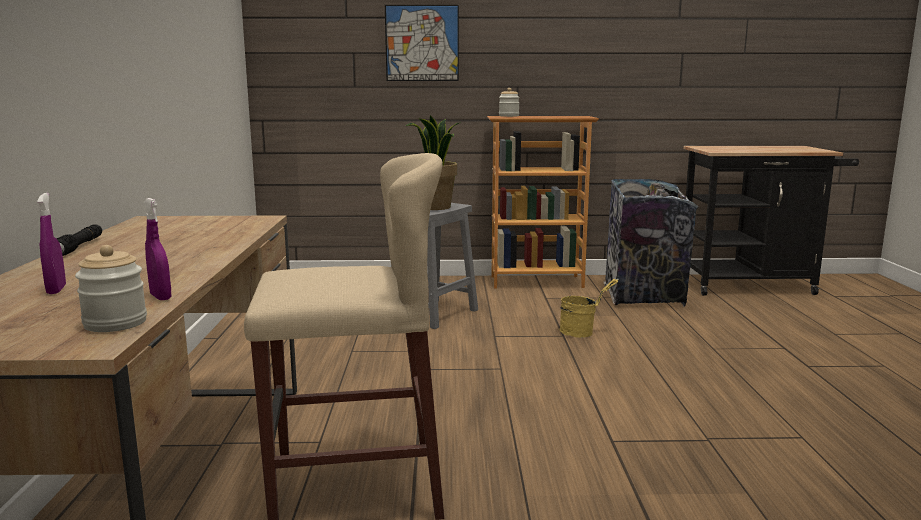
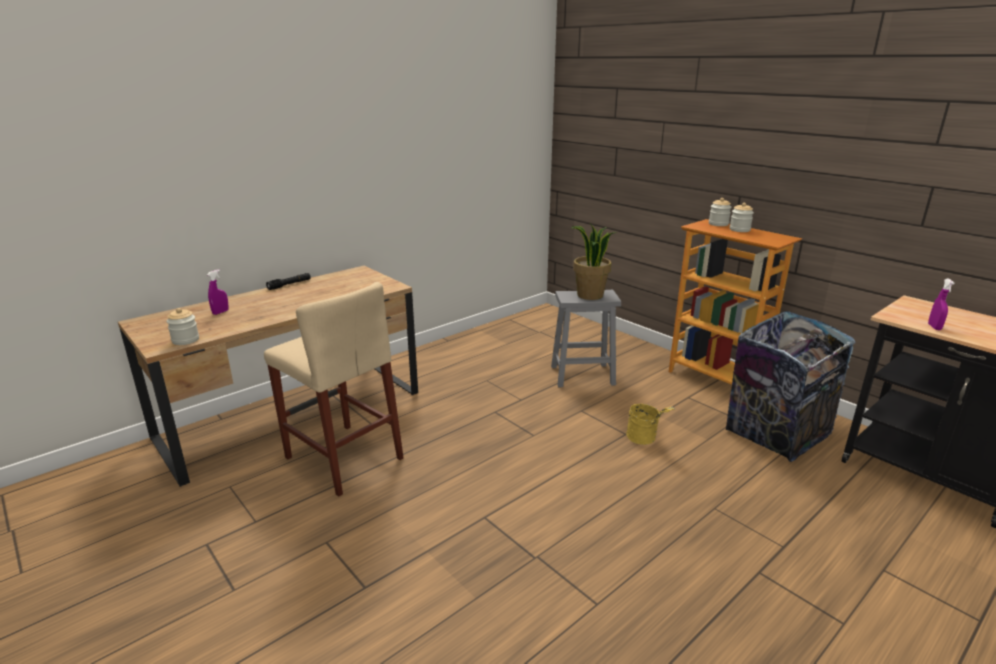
camera: 50 degrees right, 10 degrees up
(160, 297) = (226, 331): purple spray bottle -> purple spray bottle (934, 327)
(422, 43) = (664, 145): picture -> none
(536, 116) = (739, 230): none -> jar

